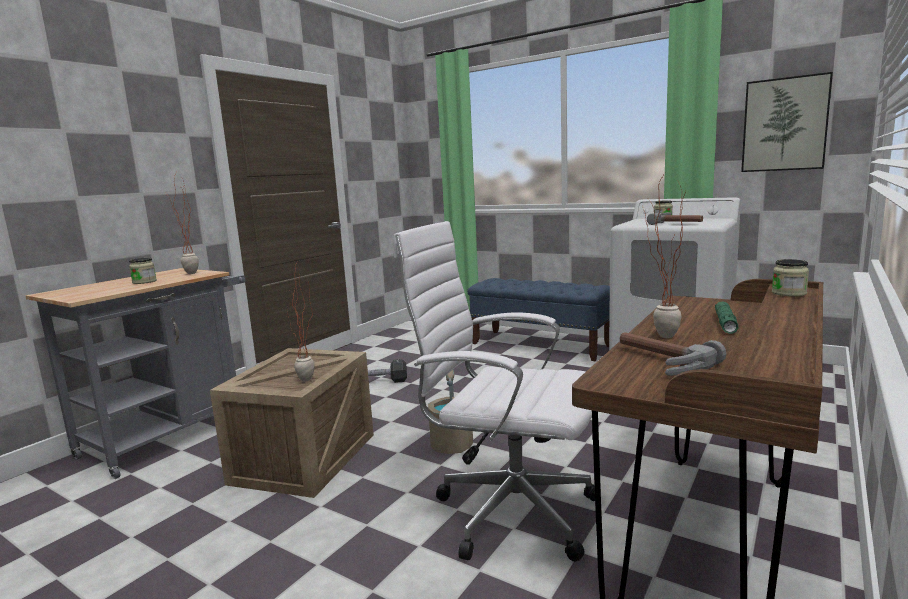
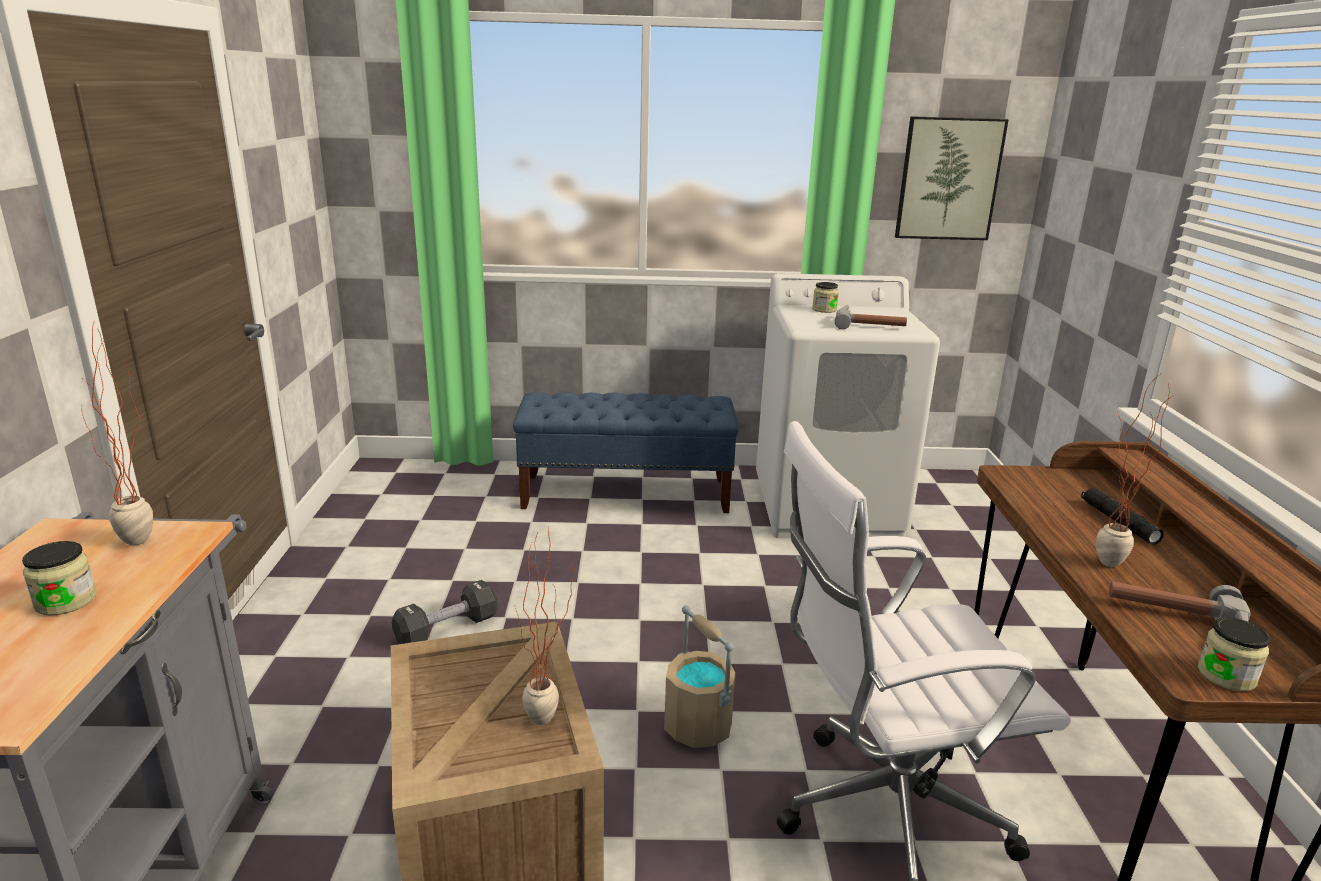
camera: 35 degrees left, 10 degrees up
(725, 323) = (1118, 522): green flashlight -> black flashlight
(789, 293) = (1148, 469): jar -> jar (1226, 675)

